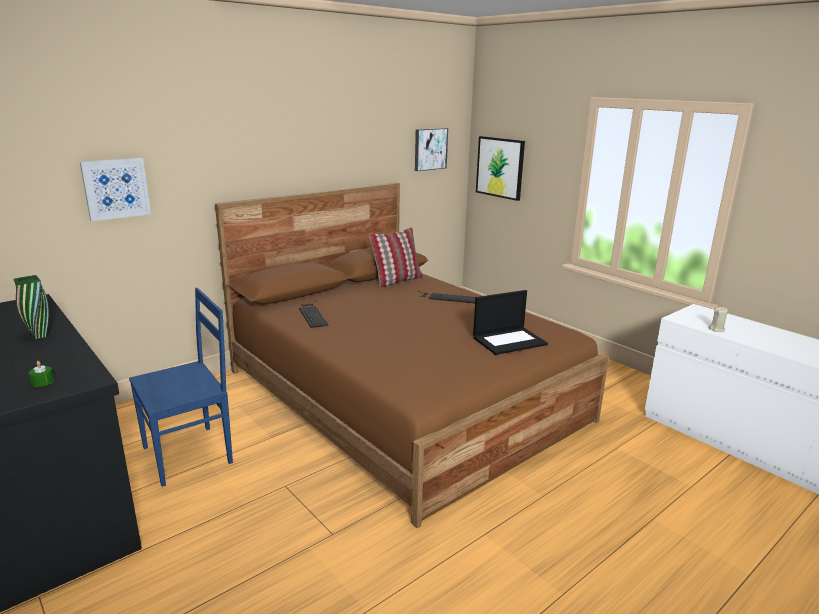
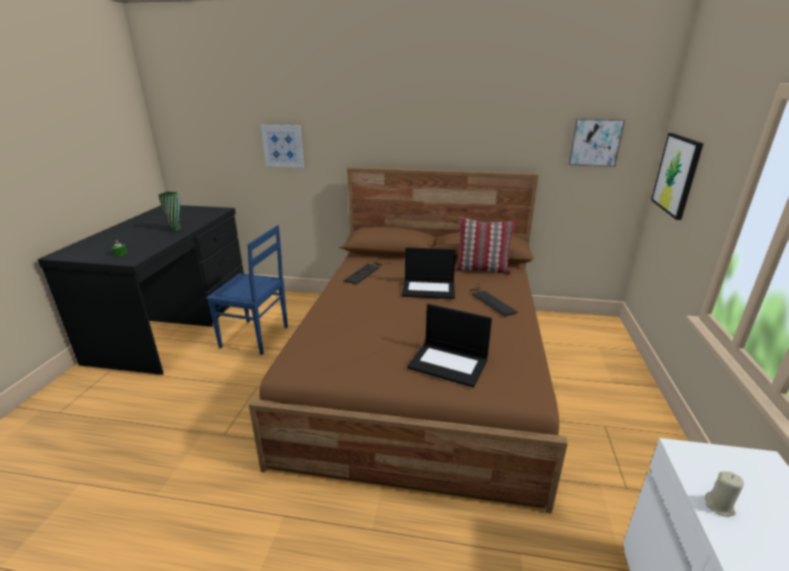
camera: 50 degrees right, 5 degrees up
(394, 306) = (429, 289): none -> laptop

